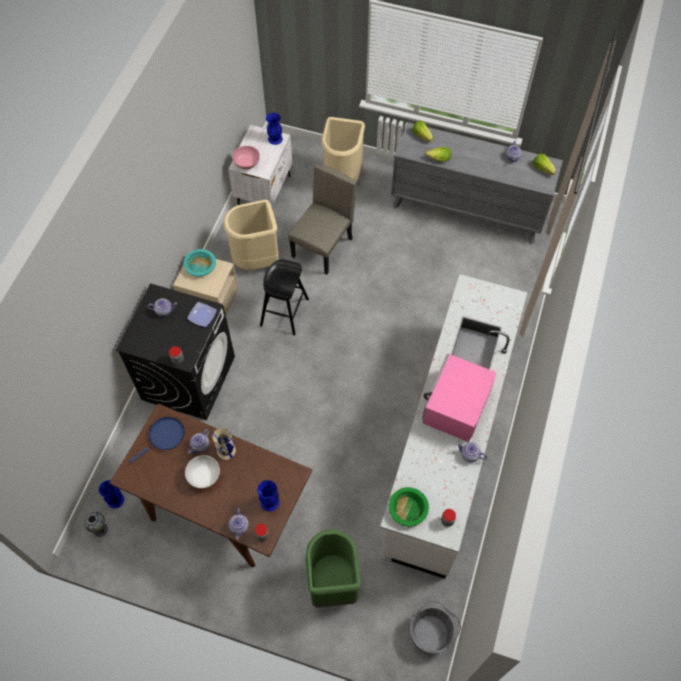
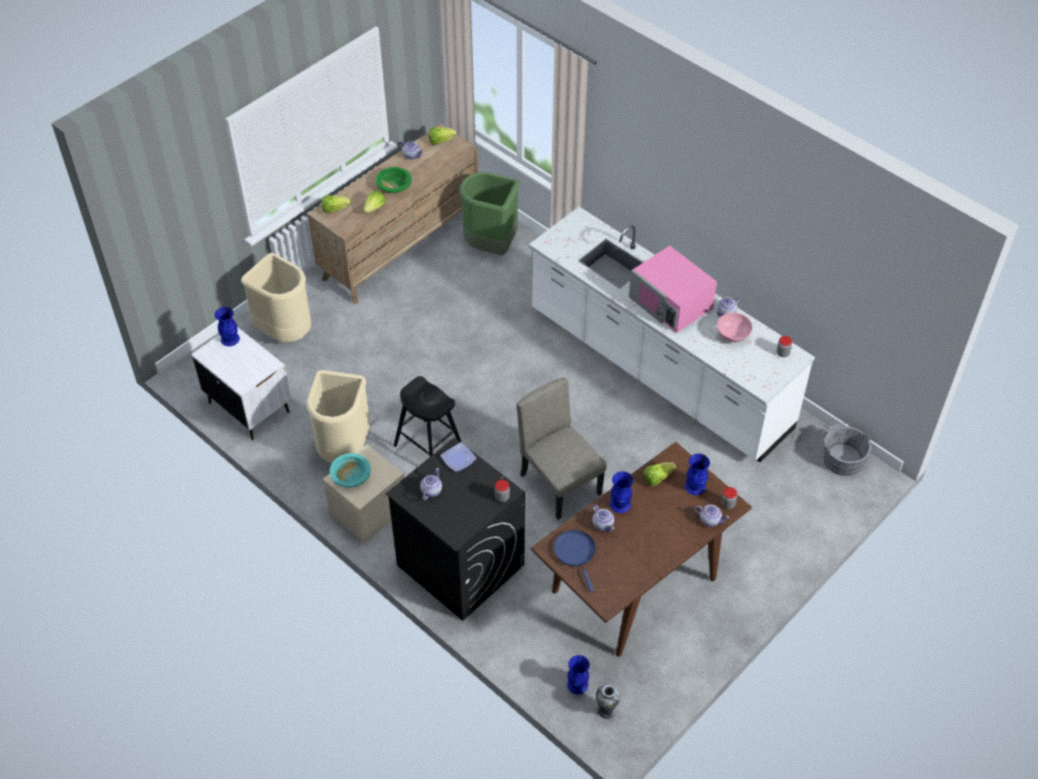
camera: 65 degrees left, 10 degrees down
(204, 477) = (640, 532): white bowl -> none
(226, 451) = (620, 504): beige vase -> blue vase
(247, 164) = (247, 376): pink bowl -> pink bowl (732, 335)
(265, 469) = (657, 478): none -> lettuce
(323, 248) = (367, 383): beige chair -> beige chair (561, 484)
(332, 584) = (763, 518): green trash can -> green trash can (490, 246)
(408, 509) = (758, 376): green bowl -> green bowl (394, 185)
(468, 209) = (400, 246): grey dresser -> brown dresser

